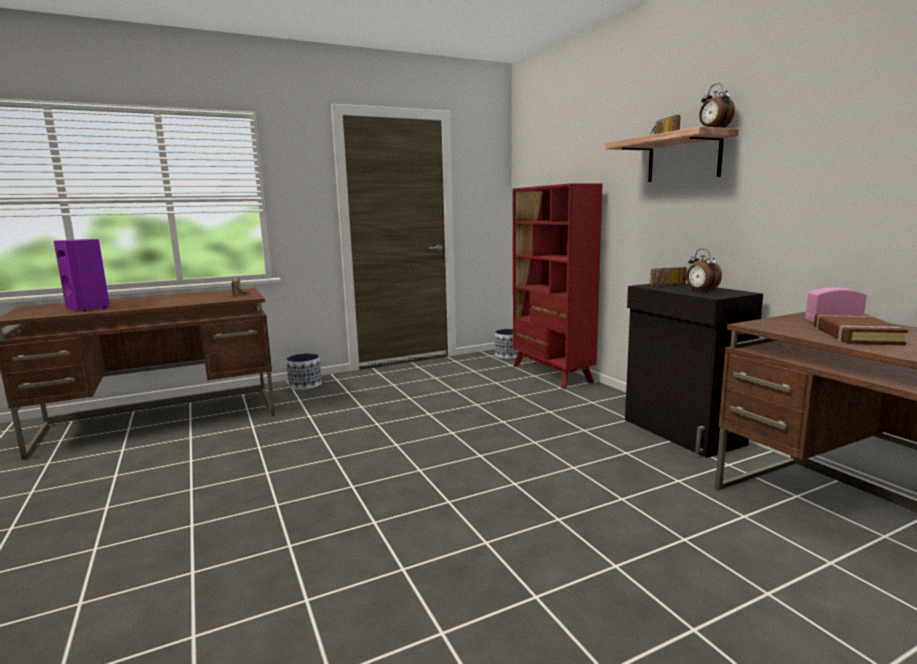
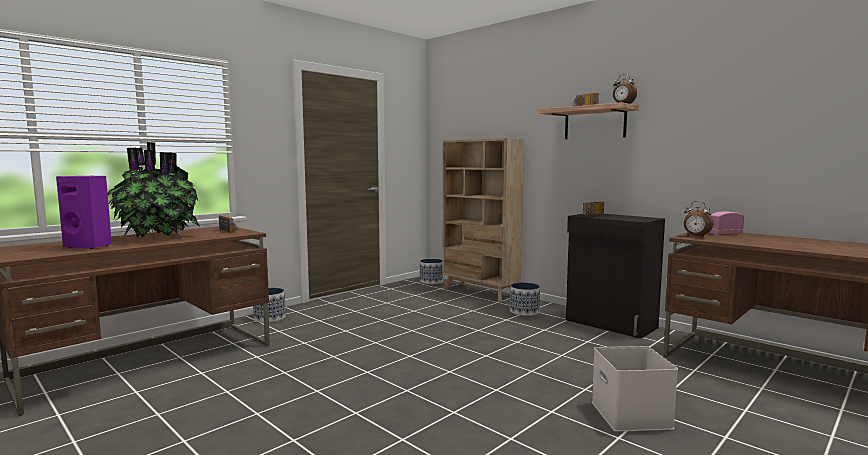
camera: 20 degrees left, 5 degrees down
(162, 300) = (156, 237): none -> potted plant
(551, 374) = (480, 293): red bookcase -> beige bookcase
(582, 403) = (524, 311): none -> planter
(586, 568) = (632, 415): none -> white storage box
(700, 291) = (625, 218): alarm clock -> alarm clock (696, 236)
(855, 335) = (751, 240): brown book -> none

